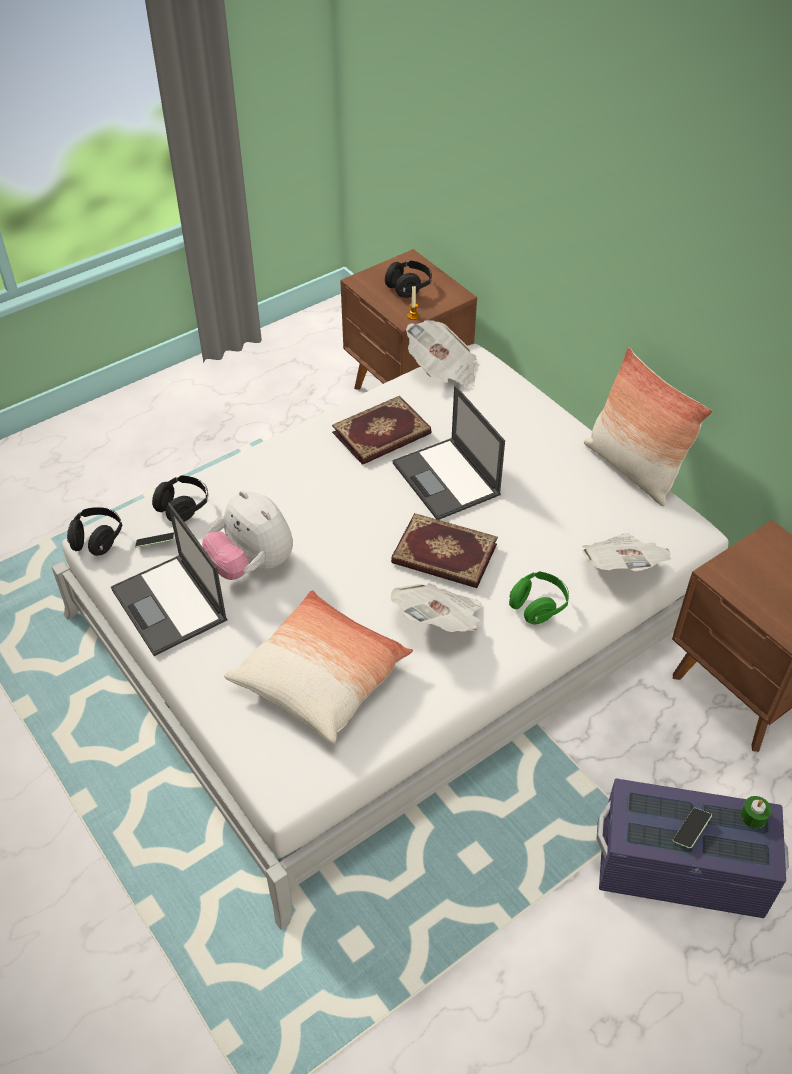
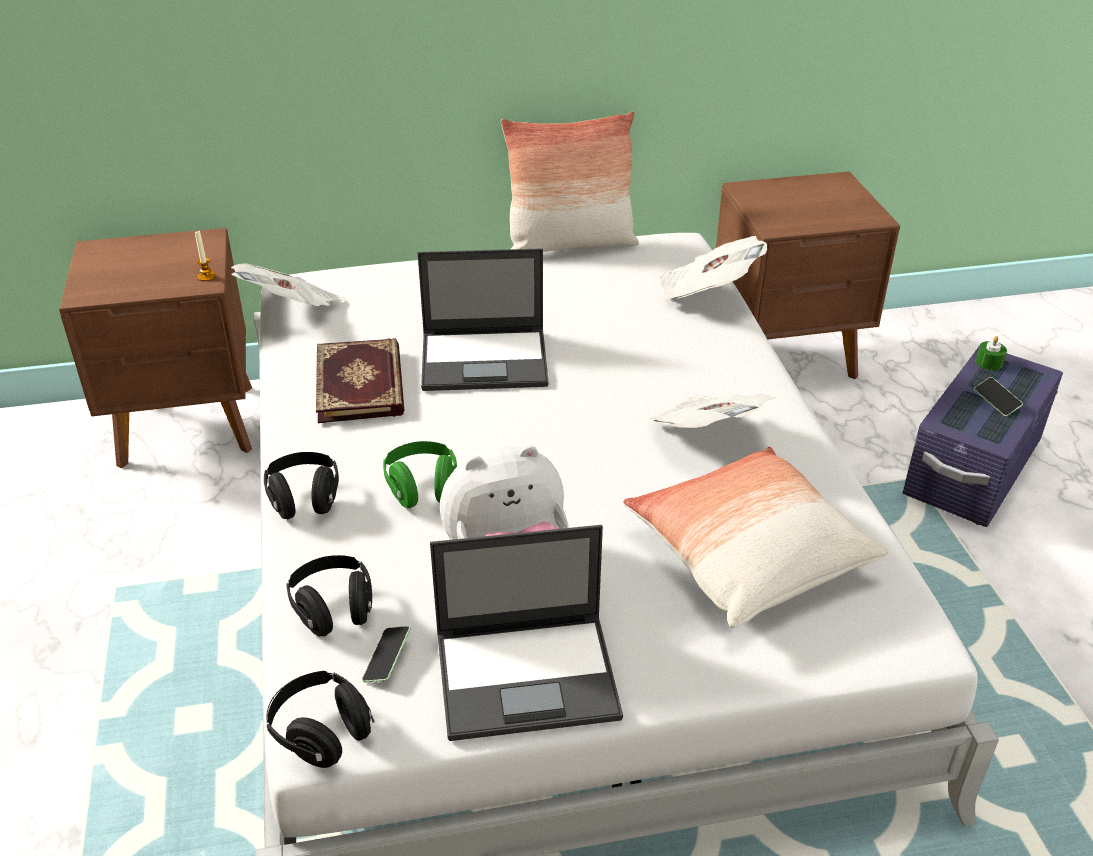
camera: 65 degrees left, 10 degrees down
(409, 287) = (148, 264): black headphones -> black headphones (304, 499)
(444, 555) = (607, 398): book -> none
(538, 606) = (724, 361): green headphones -> green headphones (422, 488)

